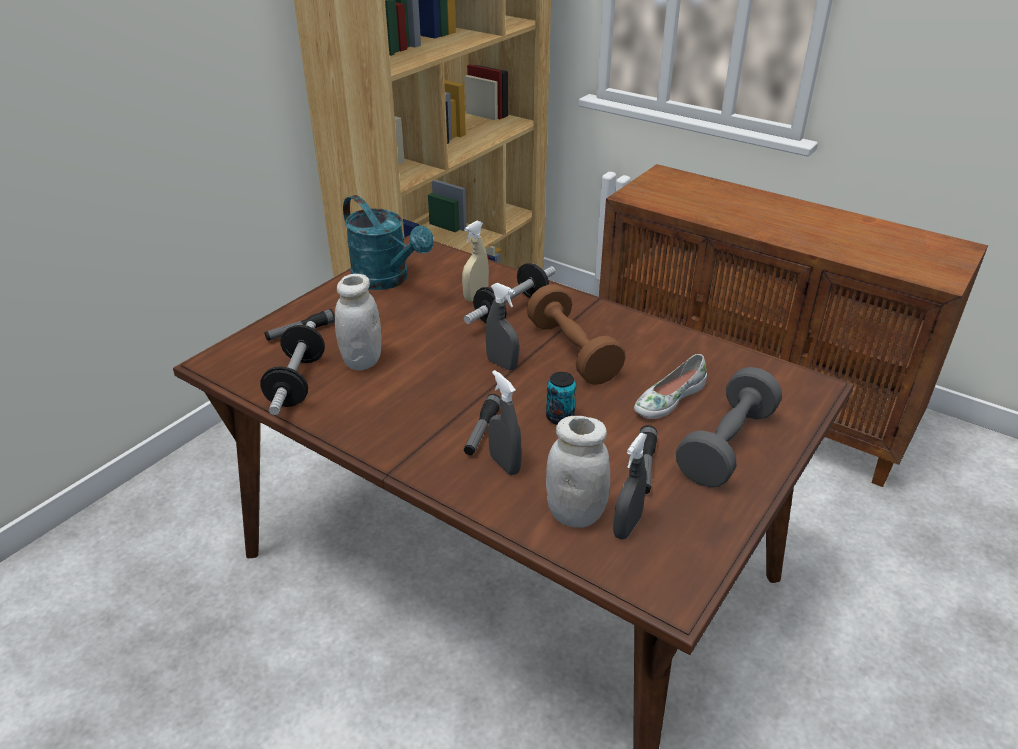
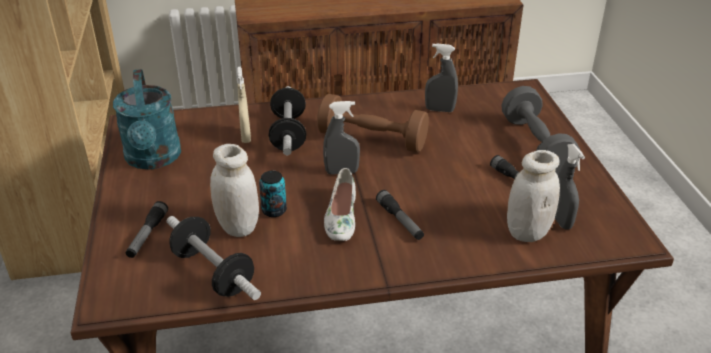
camera: 45 degrees left, 0 degrees up
(387, 280) = (153, 159): turquoise watering can -> turquoise watering can turned 75 degrees clockwise
(504, 464) = (446, 231): grey spray bottle -> grey spray bottle (439, 110)
(560, 417) = (430, 183): can -> can (274, 210)
(668, 399) = (469, 137): white shoe -> white shoe (340, 217)

